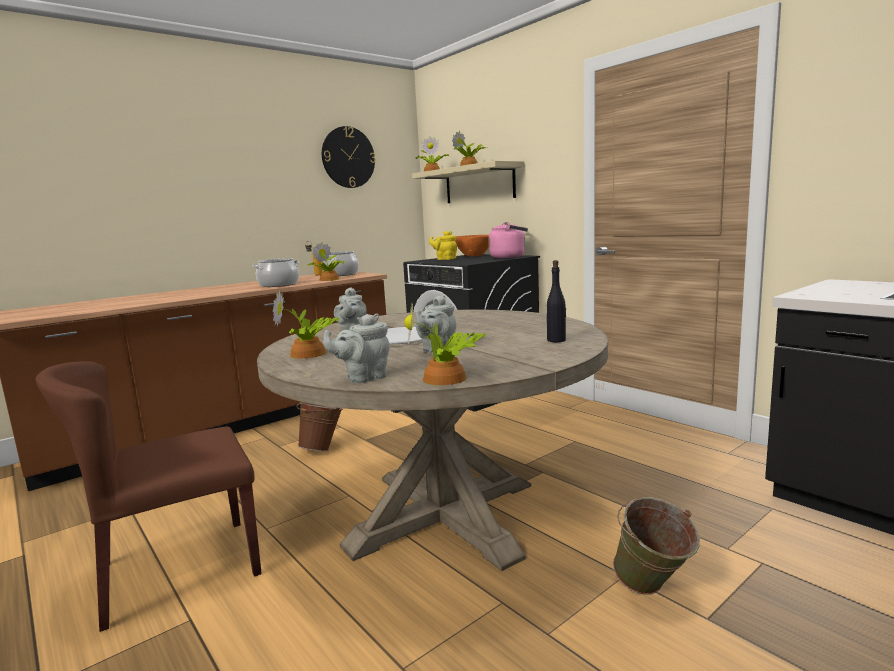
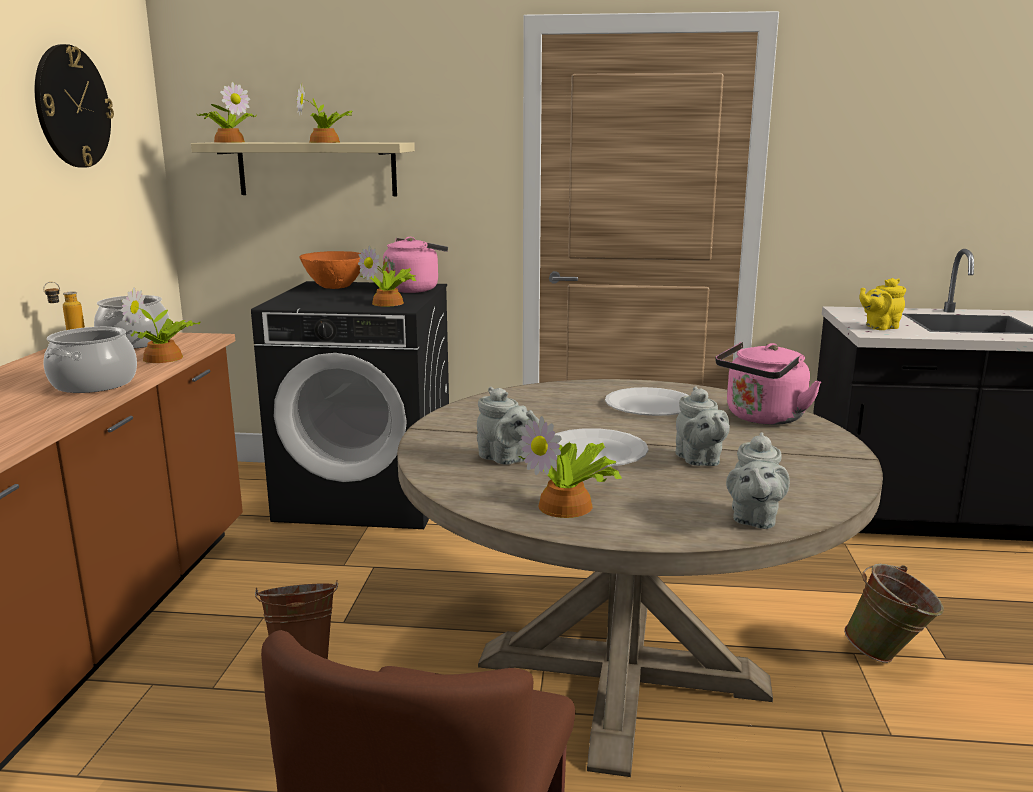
camera: 45 degrees left, 5 degrees up
(445, 259) = (312, 298): yellow teapot -> yellow teapot (879, 327)
(447, 379) = (829, 495): potted plant -> potted plant (390, 303)
(509, 325) = (650, 405): none -> white plate
(556, 340) = (762, 418): black bottle -> pink kettle

